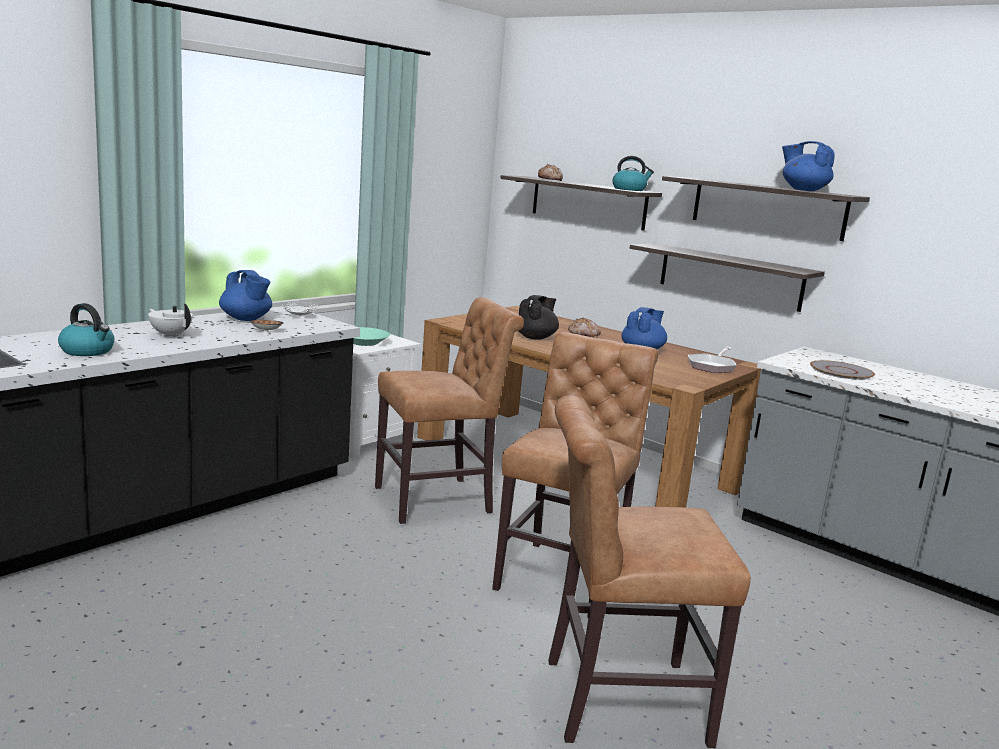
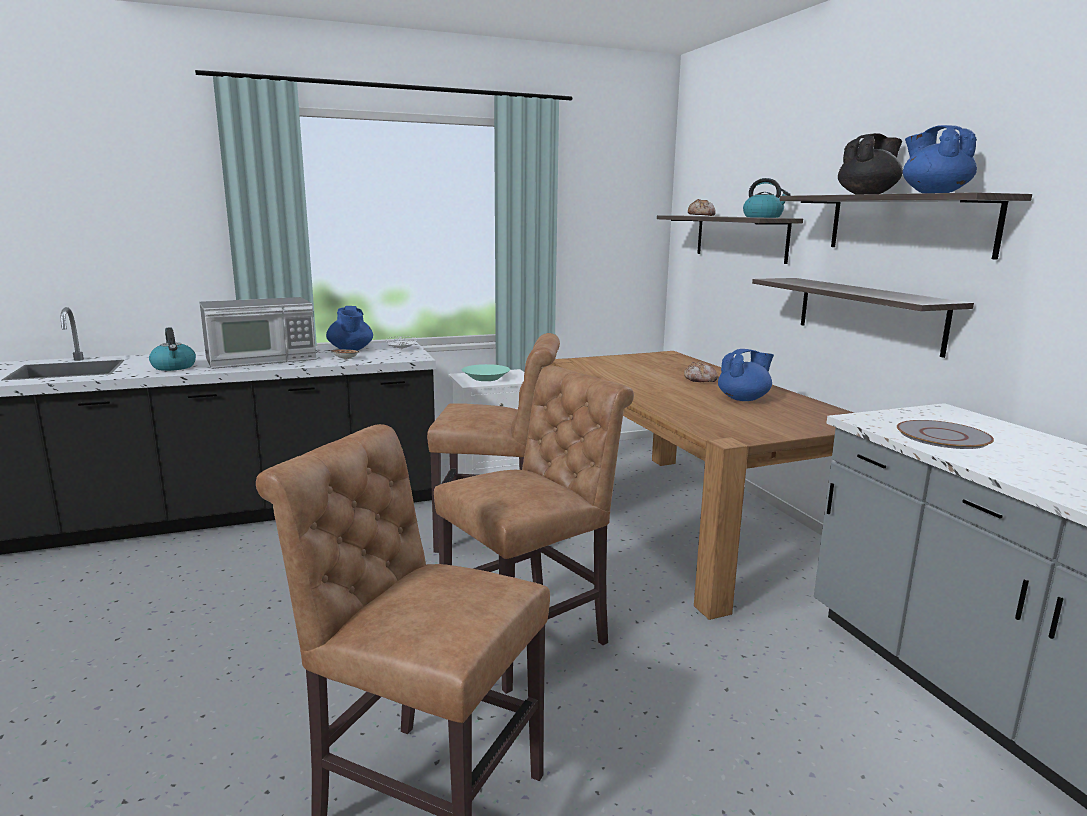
camera: 30 degrees right, 0 degrees up
(171, 335) = (262, 359): white teapot -> microwave
(535, 337) = (635, 380): black teapot -> black teapot (868, 194)
(712, 366) = (809, 421): frying pan -> none

